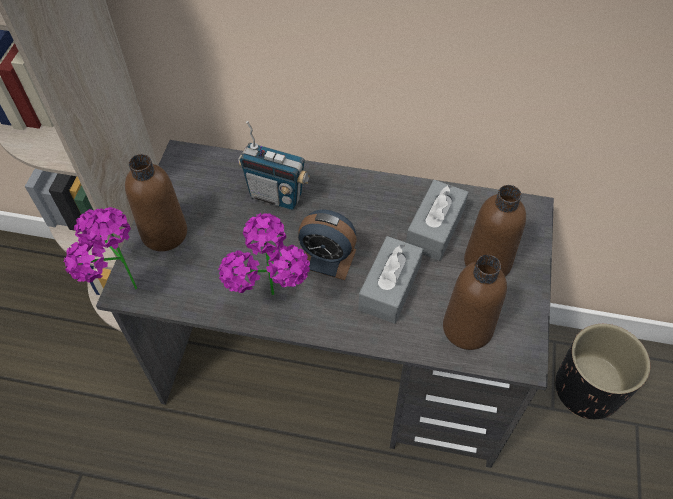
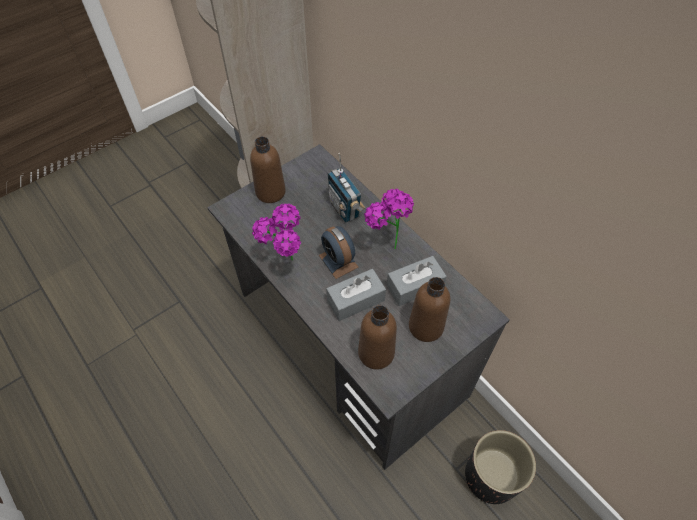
camera: 40 degrees right, 0 degrees up
(120, 291) = (223, 207): potted plant -> potted plant (385, 244)

